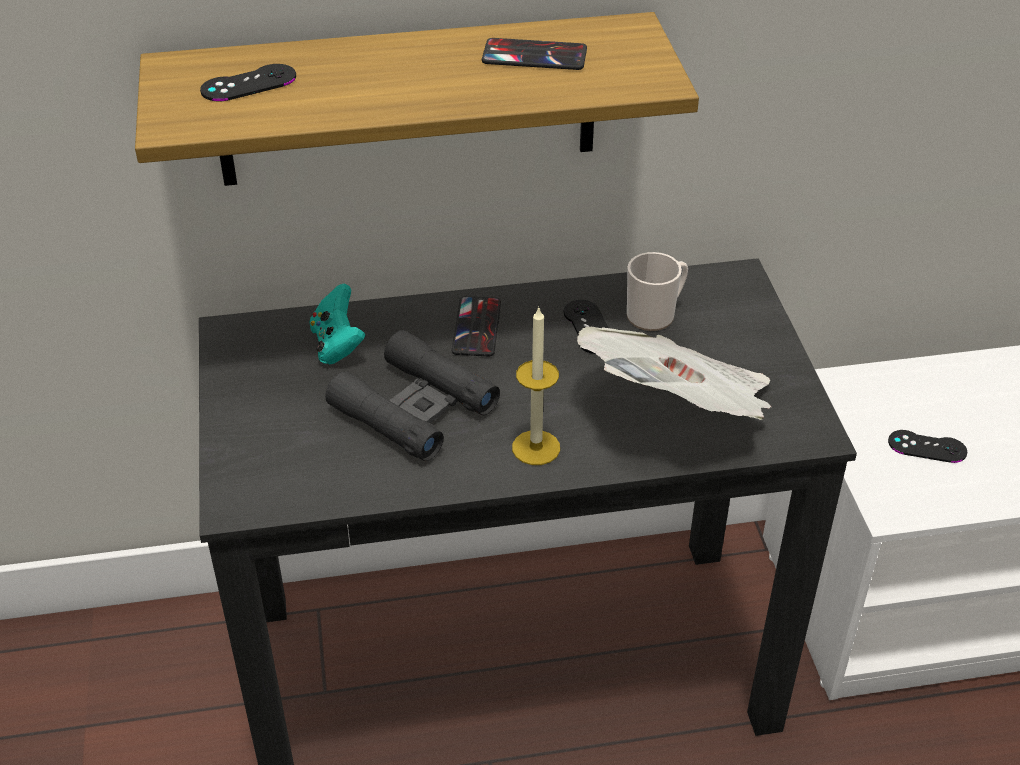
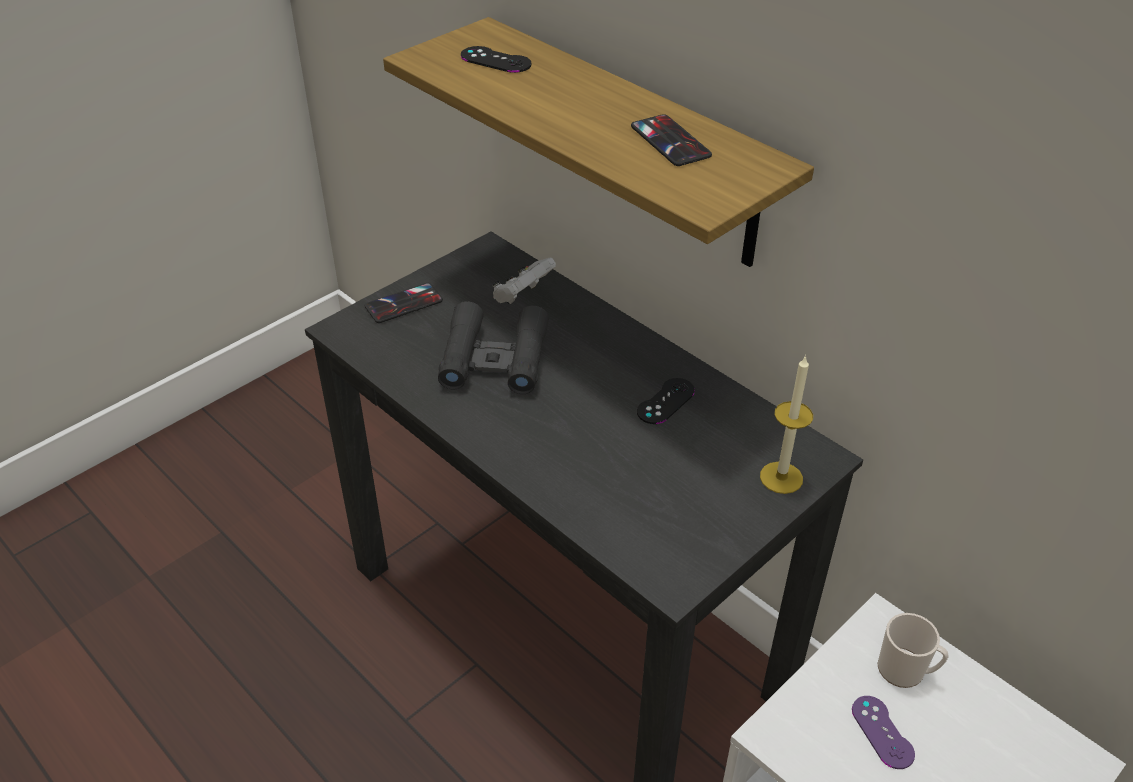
camera: 55 degrees right, 0 degrees up
(337, 345) = (522, 296): turquoise game controller -> white game controller
(477, 327) = (606, 347): phone -> phone (404, 304)
(536, 447) = (509, 434): candle -> candle (781, 477)
(655, 314) = (720, 430): mug -> mug (906, 671)
(680, 410) = (622, 492): newspaper -> none
(927, 447) = (882, 732): black game controller -> purple game controller

